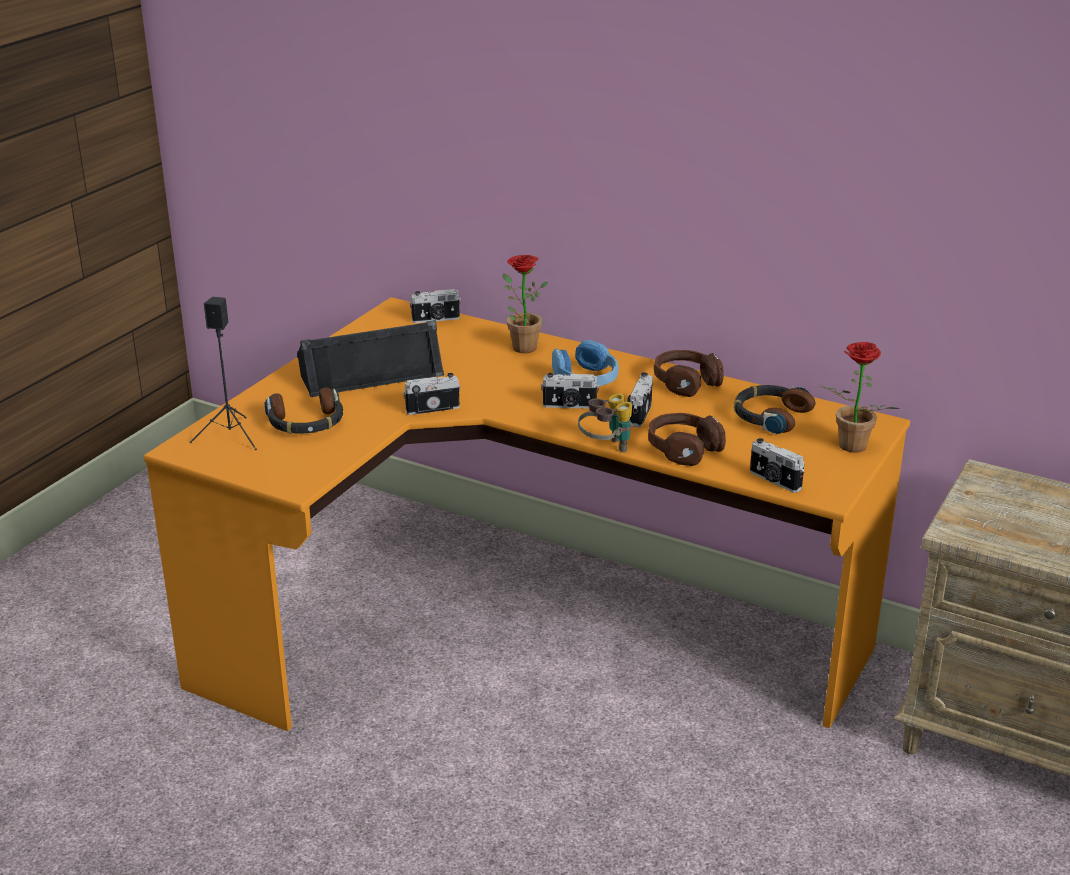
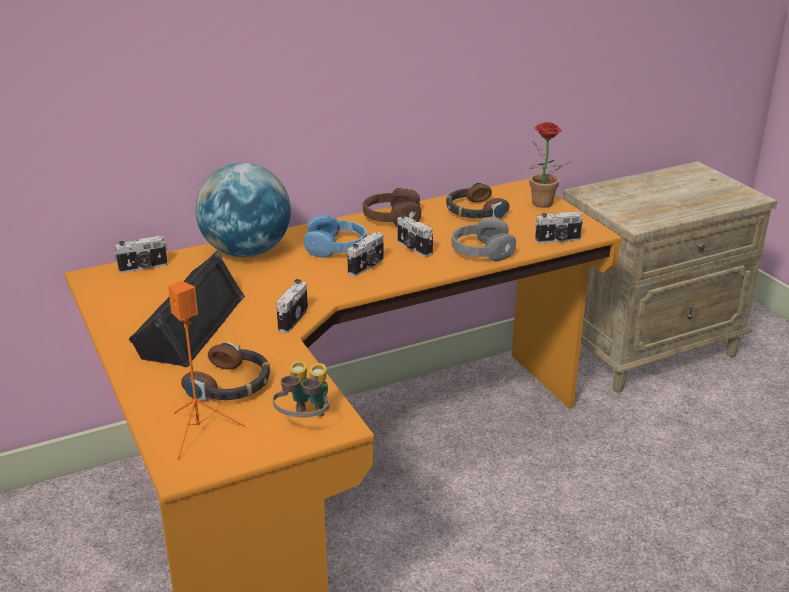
camera: 55 degrees left, 0 degrees up
(231, 436) = (200, 431): black speaker -> orange speaker
(436, 319) = (143, 267): camera -> camera turned 45 degrees clockwise
(520, 346) = (246, 252): potted plant -> globe
(606, 448) = (447, 276): binoculars -> binoculars (305, 422)
(683, 448) = (481, 251): brown headphones -> grey headphones

